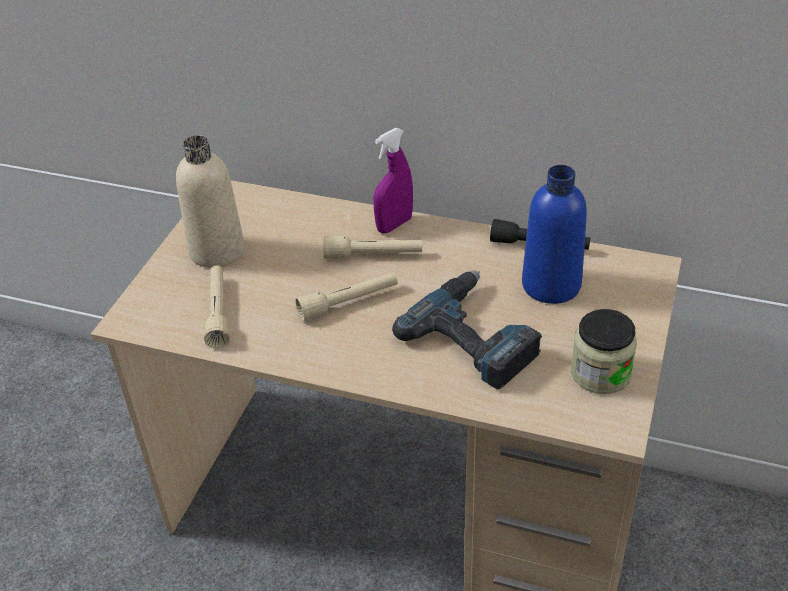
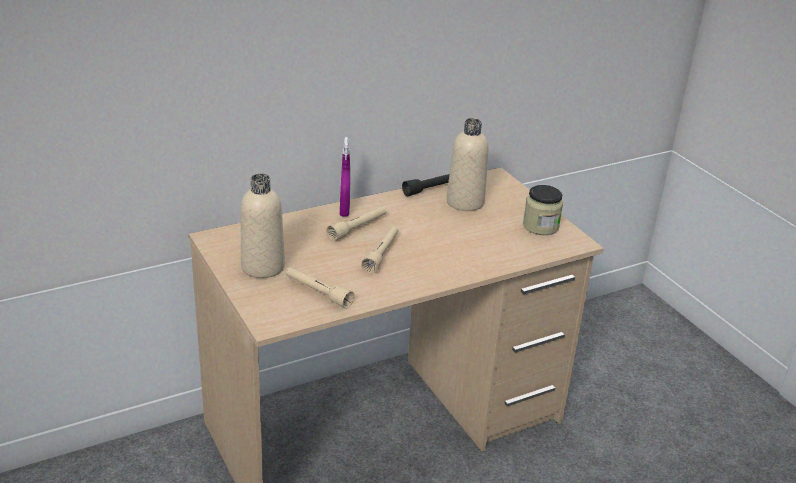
camera: 50 degrees left, 10 degrees down
(476, 336) = (466, 238): power drill -> none
(551, 285) = (465, 202): blue bottle -> beige bottle

